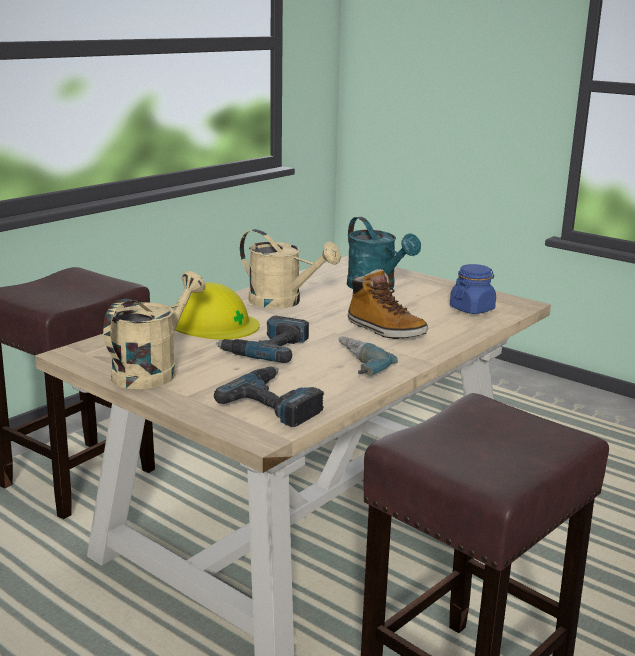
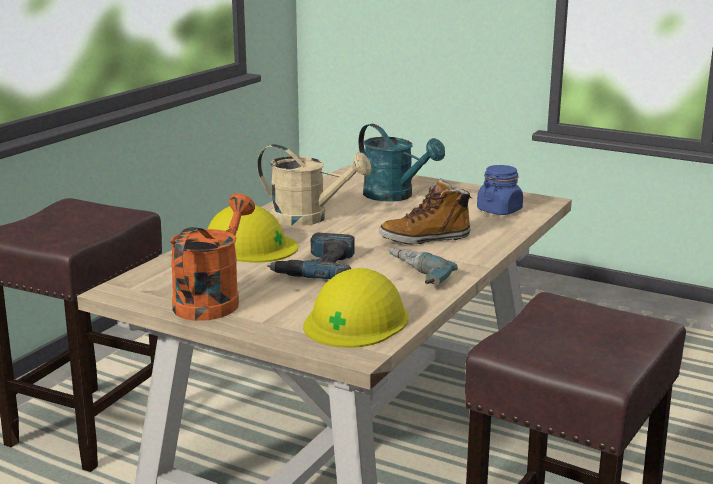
camera: 10 degrees left, 0 degrees up
(152, 370) = (212, 300): beige watering can -> orange watering can
(276, 403) = (356, 320): power drill -> yellow hard hat
(385, 330) = (425, 239): boot -> boot turned 135 degrees clockwise

